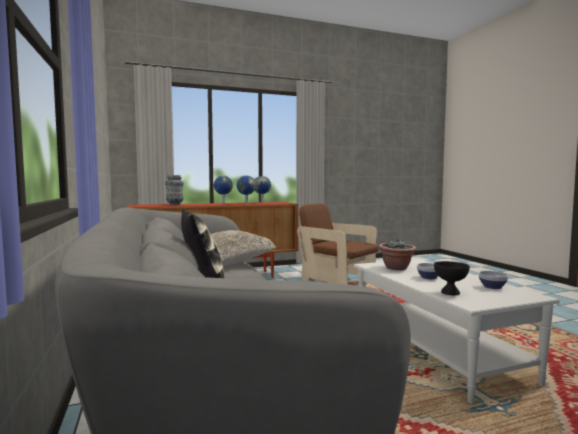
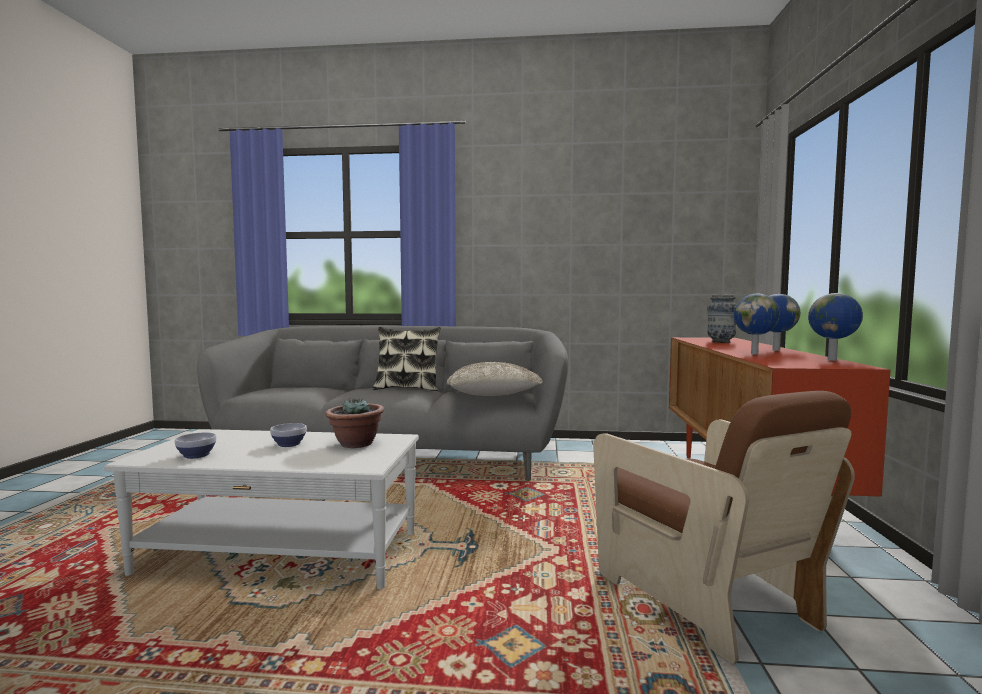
camera: 115 degrees right, 0 degrees up
(337, 282) = (705, 597): brown armchair -> brown armchair turned 90 degrees clockwise
(450, 292) = (237, 436): black bowl -> none

